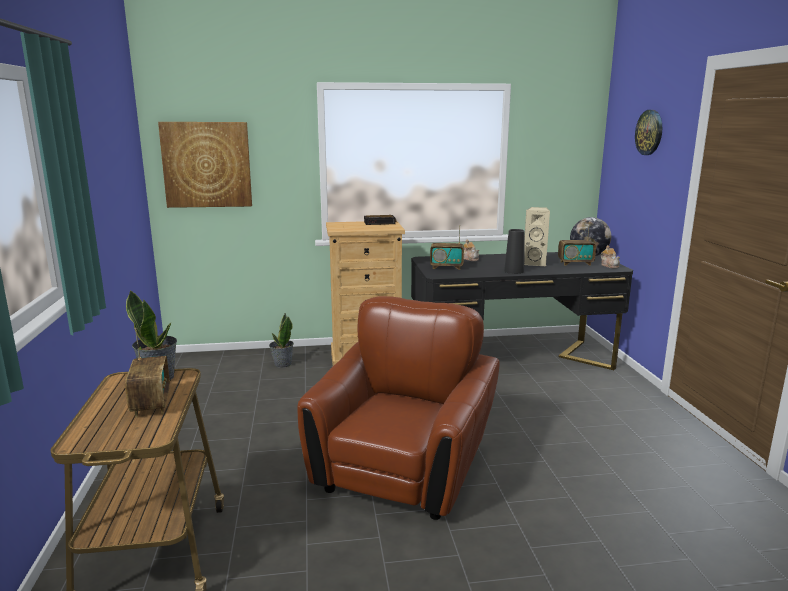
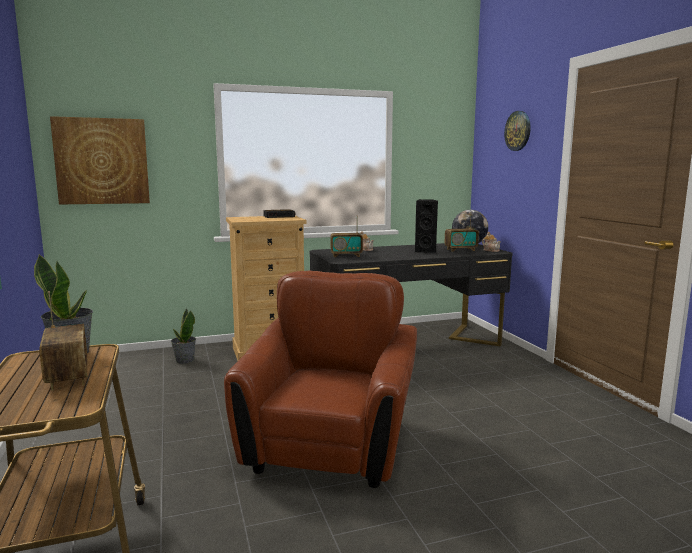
camera: 10 degrees left, 5 degrees down
(514, 271) = (409, 256): black vase -> none
(535, 263) = (425, 251): beige speaker -> black speaker

